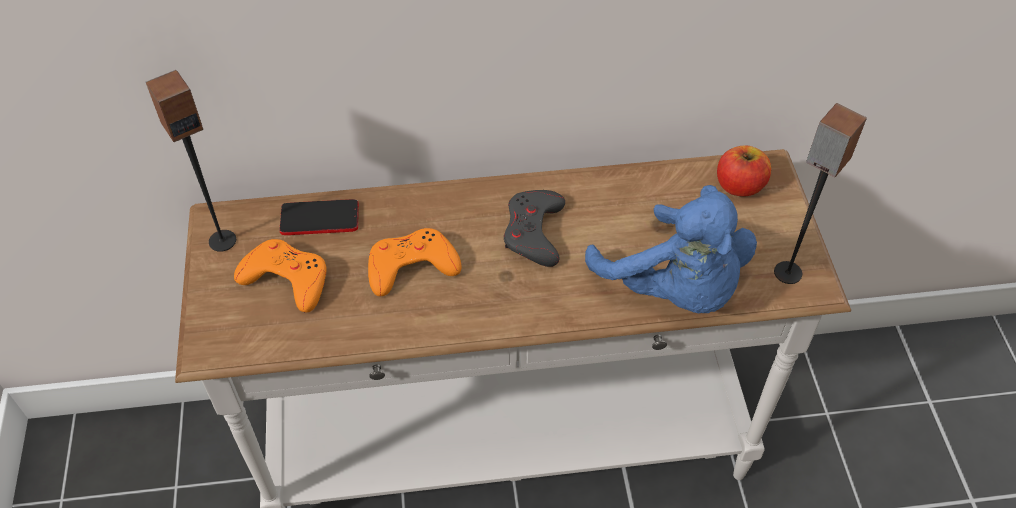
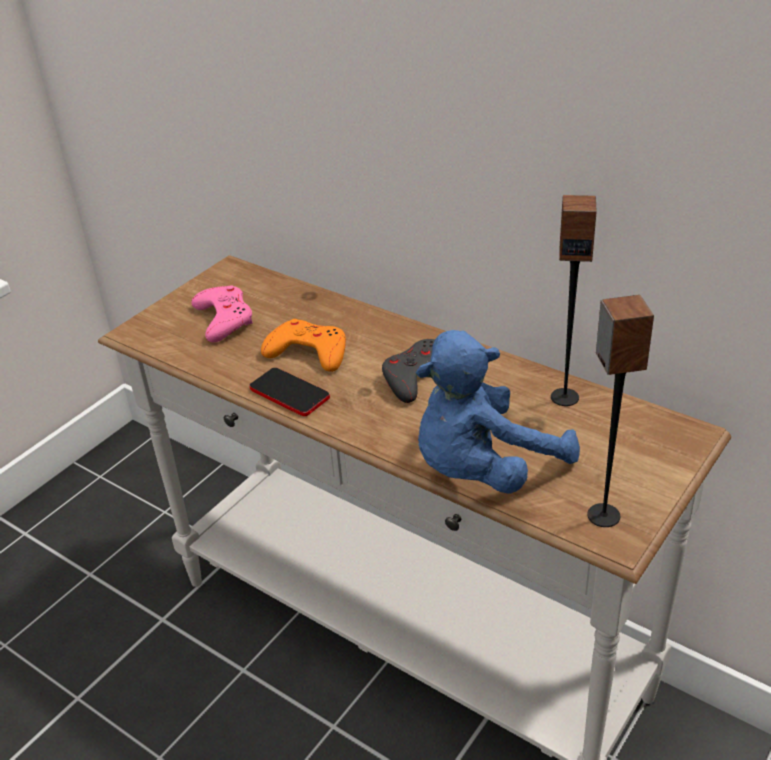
camera: 45 degrees right, 15 degrees down
(222, 240) = (217, 280): speaker -> speaker (564, 397)
(286, 279) = (224, 319): orange game controller -> pink game controller
(320, 219) = (288, 297): phone -> phone (289, 393)
(674, 288) = (483, 469): blue plush toy -> blue plush toy turned 45 degrees clockwise
(739, 185) = (641, 432): apple -> none

